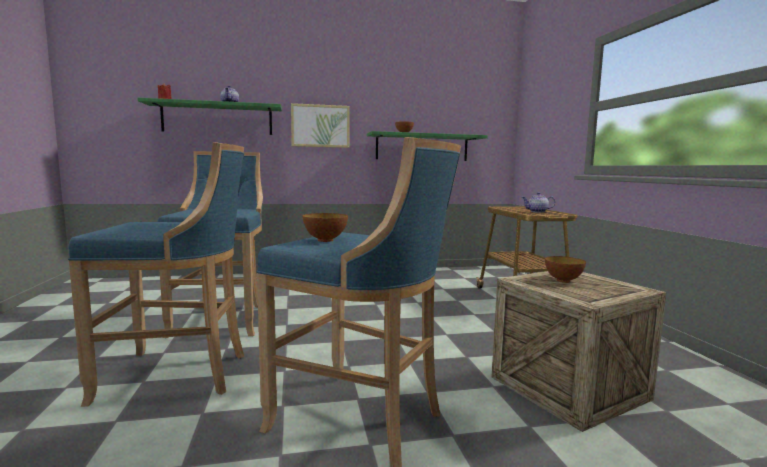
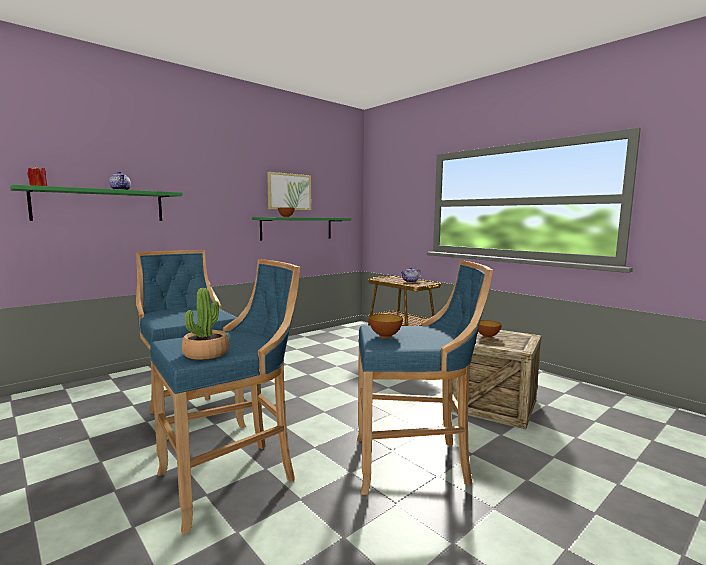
camera: 30 degrees left, 0 degrees up
(128, 231) = (206, 353): none -> potted plant
(320, 126) = (209, 211): picture -> picture (289, 191)

